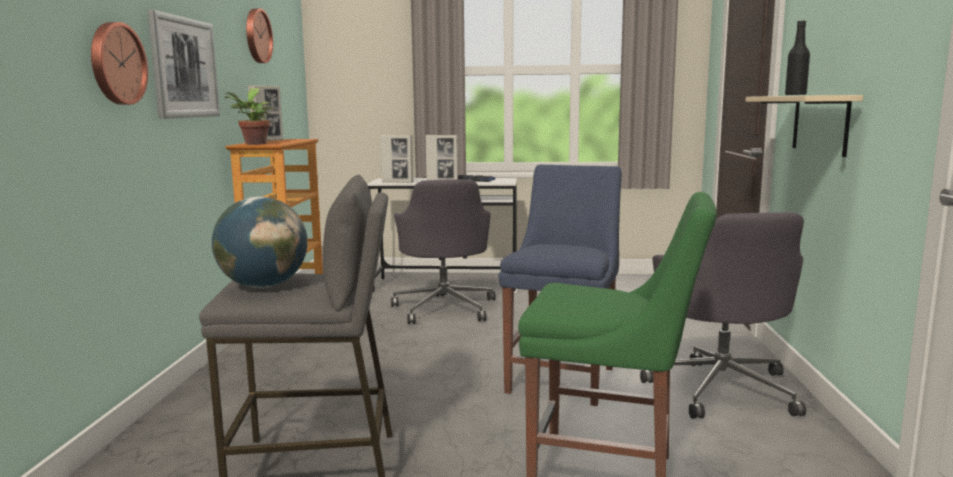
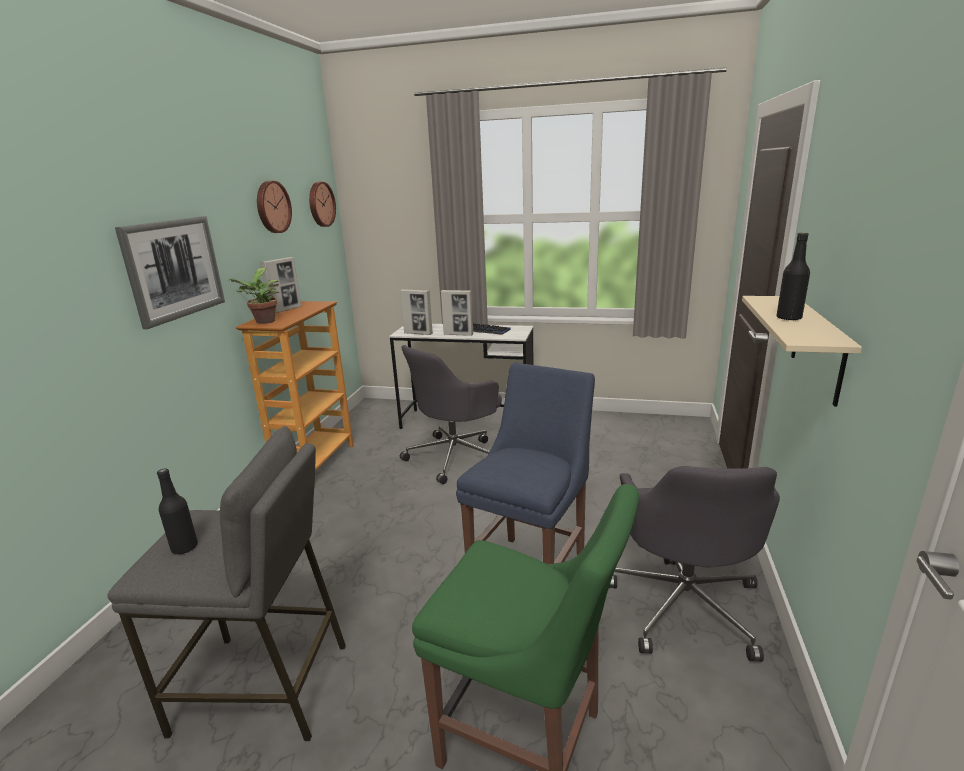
camera: 10 degrees right, 10 degrees up
(116, 64) = (76, 295): wall clock -> wall clock (320, 204)
(263, 286) = (184, 547): globe -> black bottle
(445, 308) = (455, 456): grey office chair -> grey office chair turned 45 degrees clockwise

